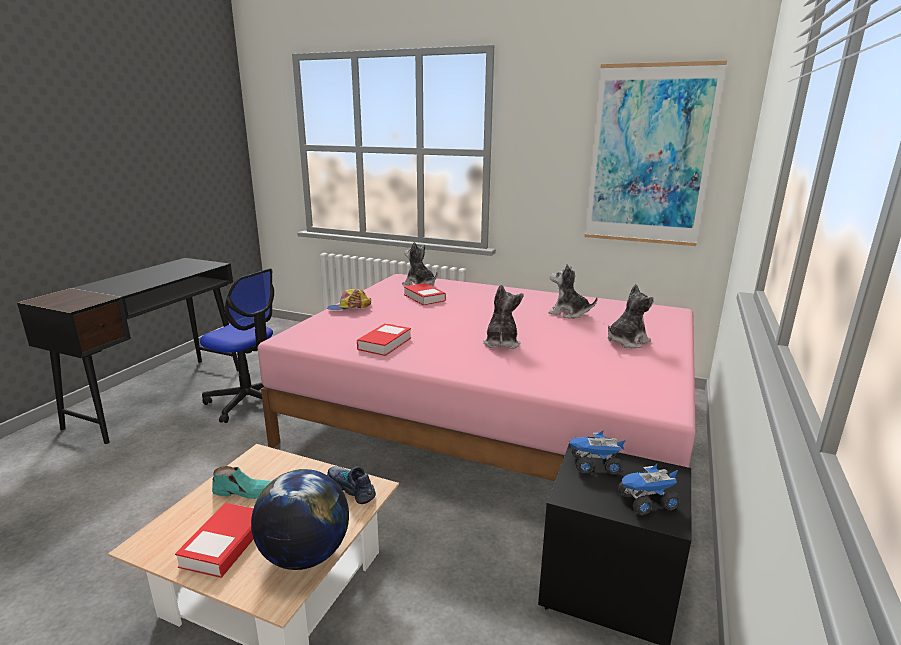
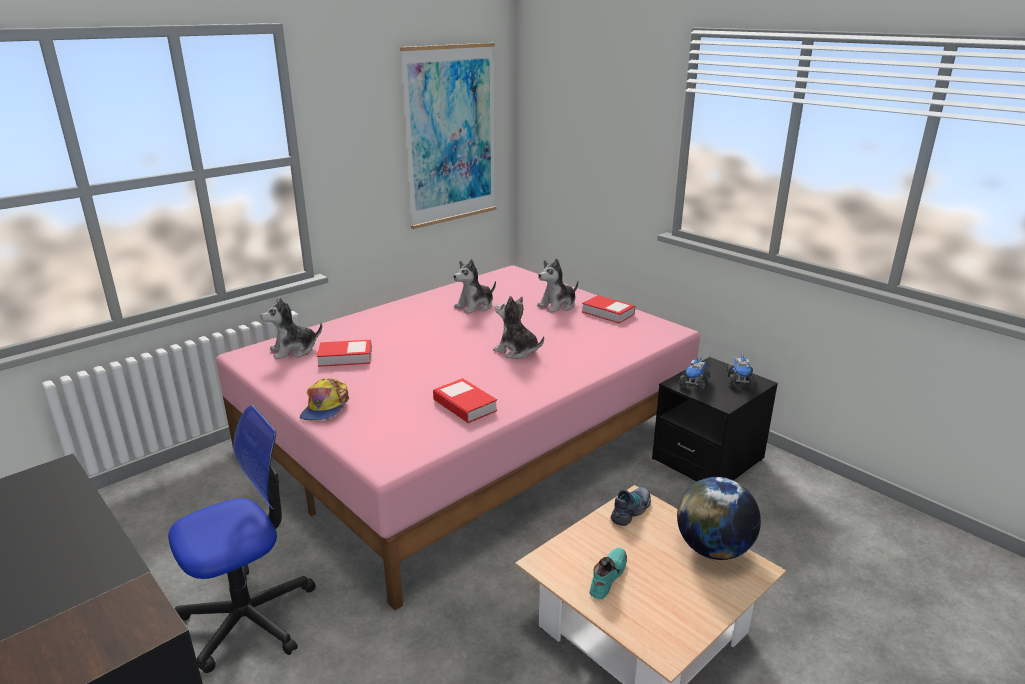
camera: 65 degrees left, 5 degrees up
(225, 544) = (684, 595): book -> book (608, 313)
(351, 488) = (631, 510): shoe -> shoe turned 150 degrees clockwise
(626, 341) = (557, 305): plush toy -> plush toy turned 120 degrees counterclockwise

